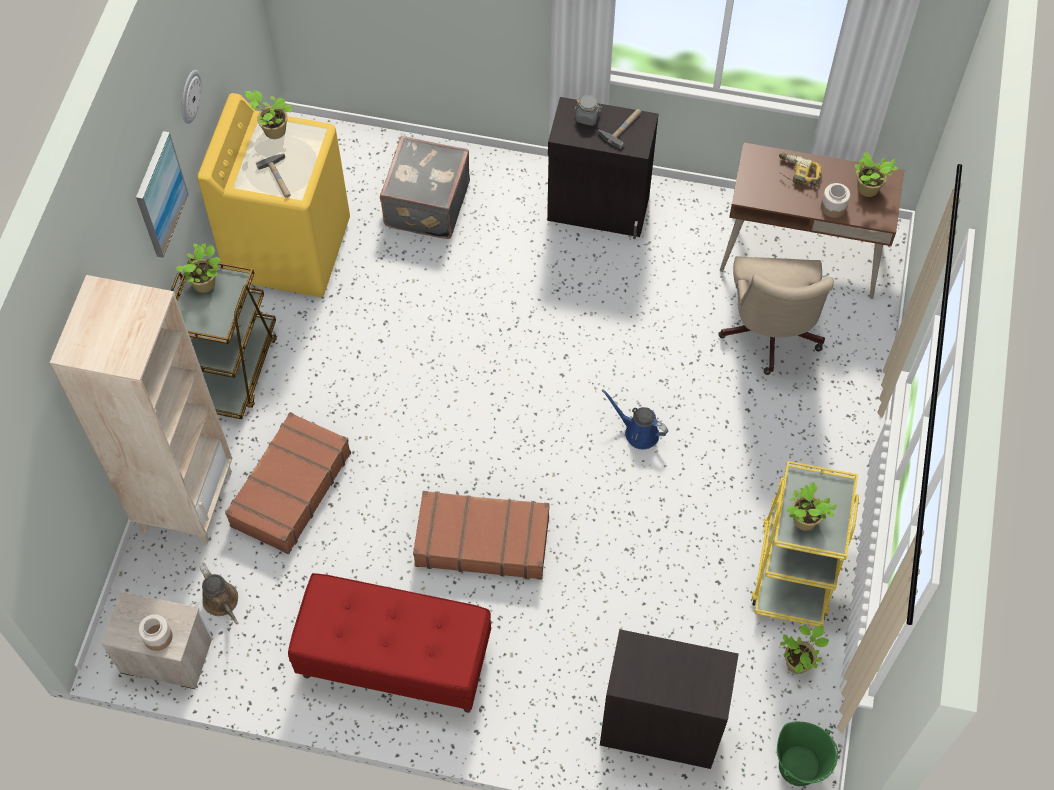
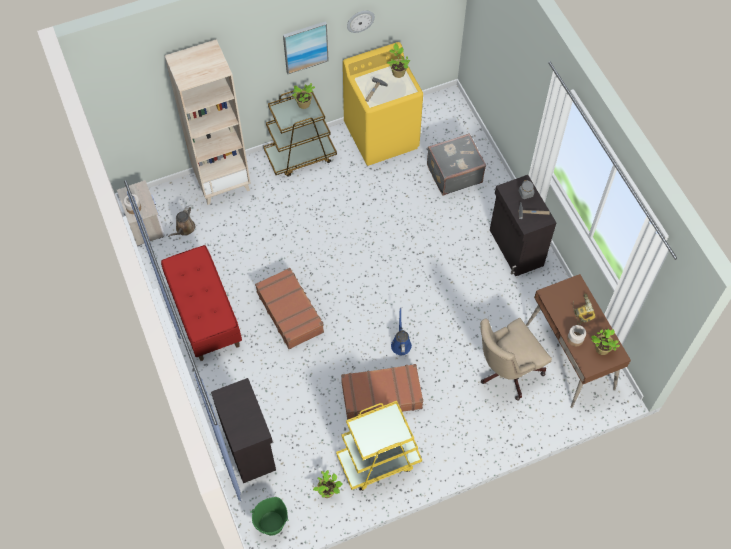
camera: 55 degrees right, 0 degrees up
(290, 489) = (258, 218): brown suitcase -> brown suitcase (381, 395)
(804, 521) = (369, 428): potted plant -> none

